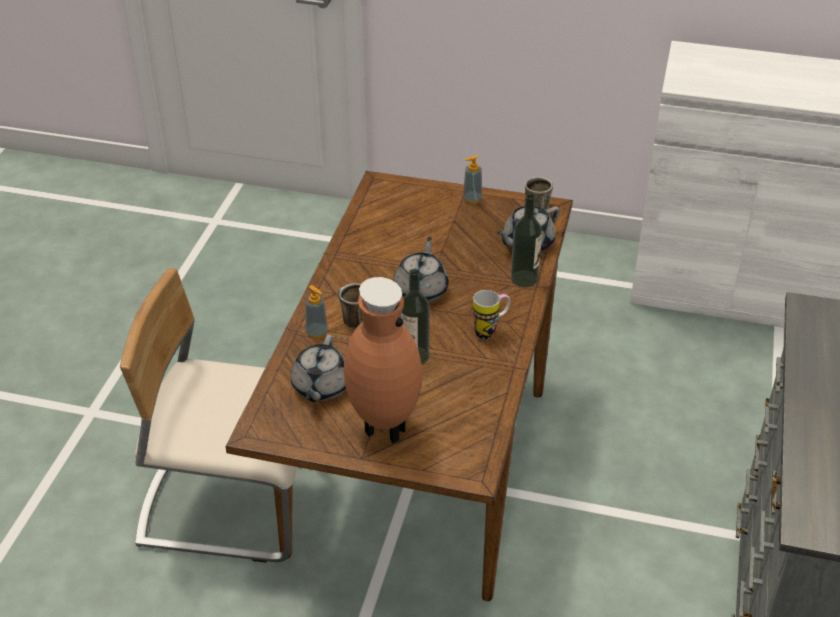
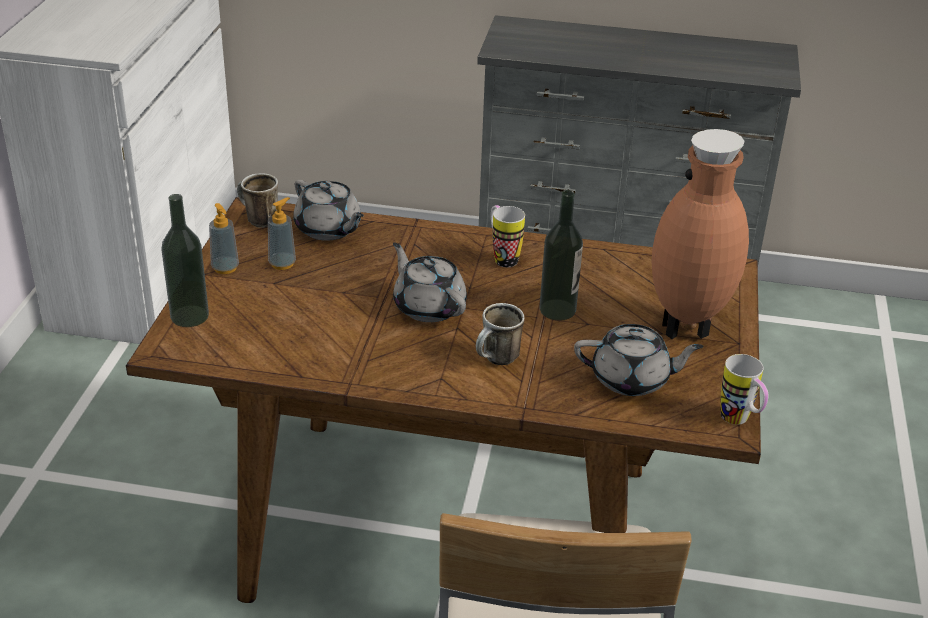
camera: 95 degrees left, 5 degrees down
(262, 440) = (740, 421): none -> mug
(317, 333) = (528, 389): soap dispenser -> soap dispenser (282, 263)
(421, 290) = (428, 306): grey teapot -> grey teapot turned 45 degrees clockwise
(524, 278) = (400, 233): bottle -> bottle (189, 316)

